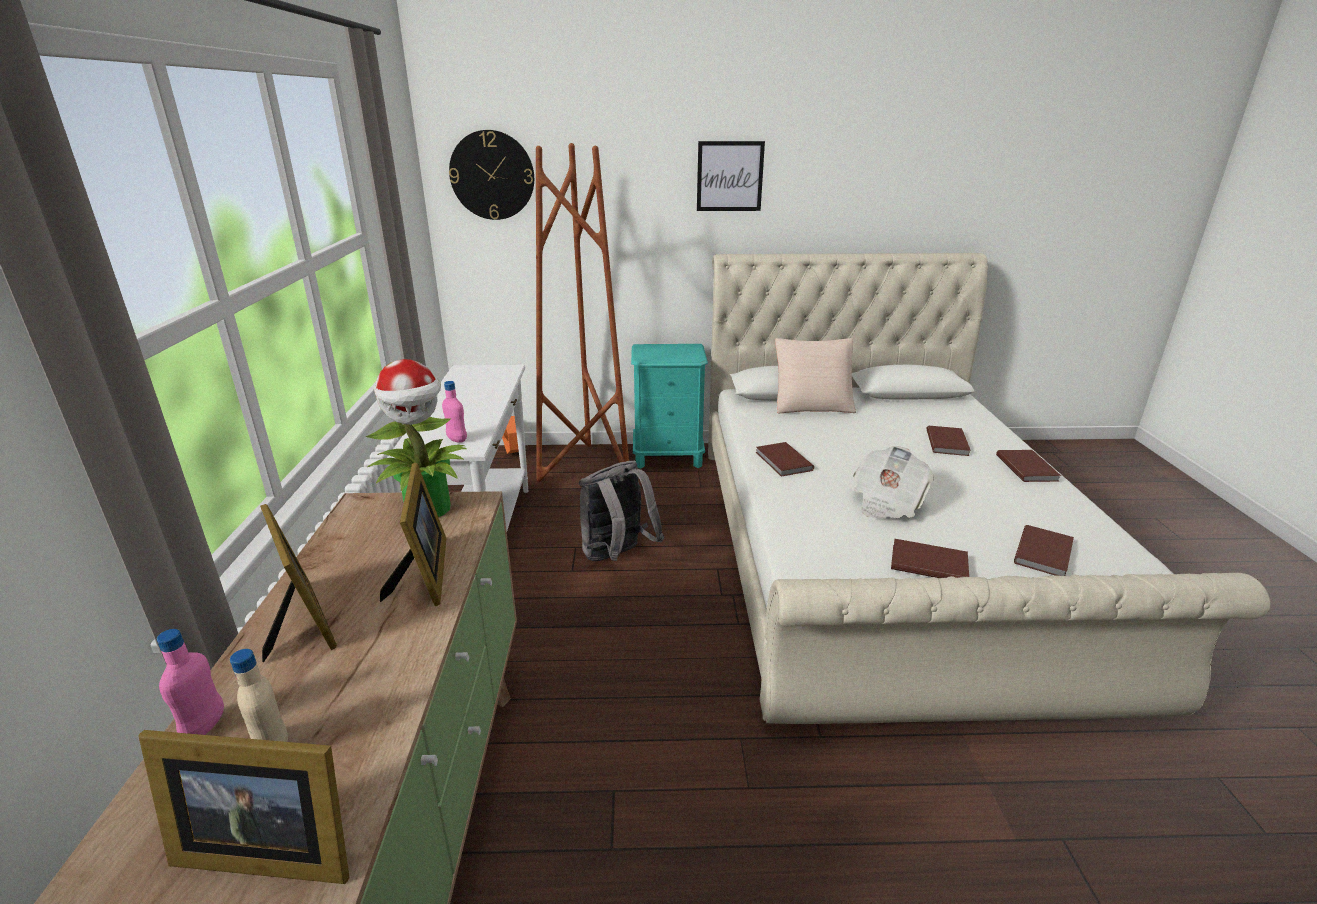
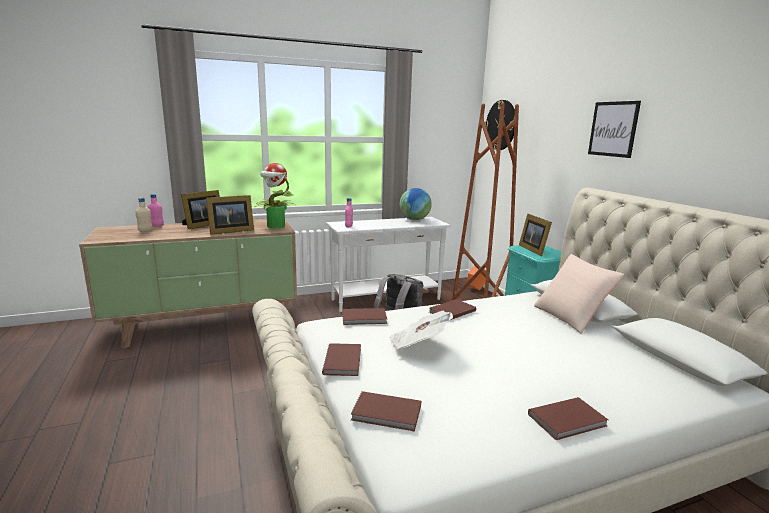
camera: 70 degrees right, 10 degrees down
(267, 848) = (110, 236): picture frame -> picture frame (533, 250)
(464, 380) = (414, 219): none -> globe
(948, 442) = (573, 376): brown book -> brown book (365, 318)

